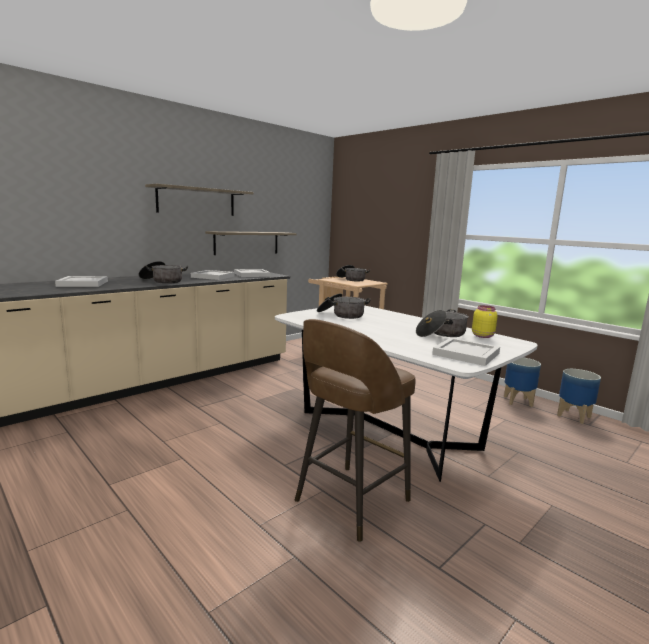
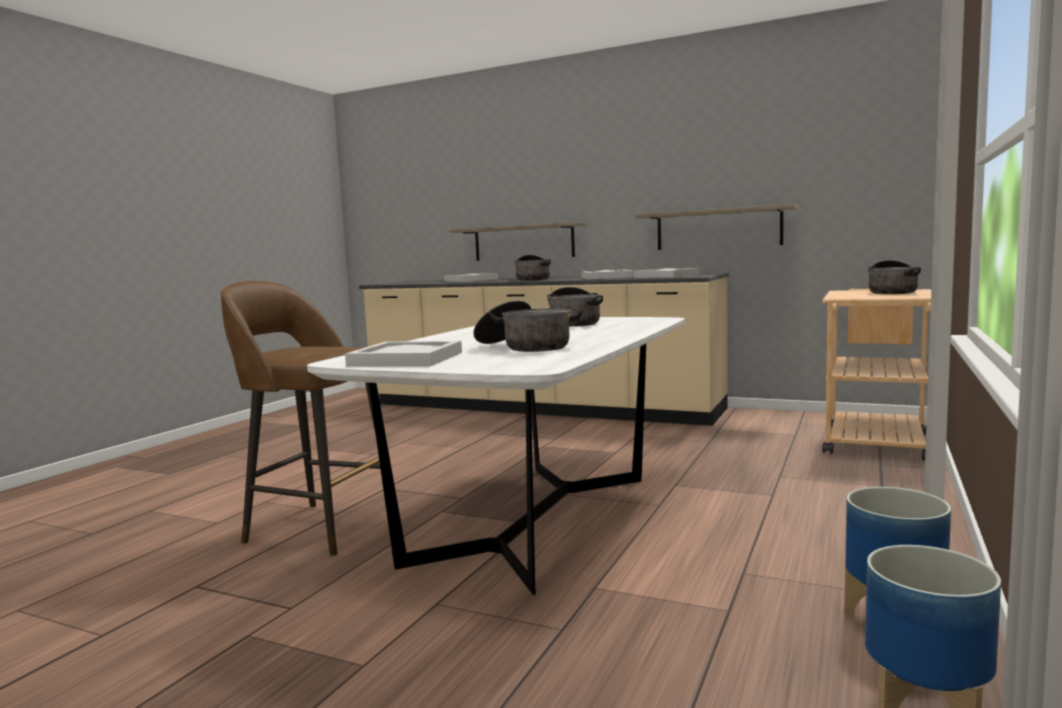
camera: 70 degrees right, 5 degrees down
(196, 201) = (632, 174): shelf -> shelf (523, 242)
(482, 336) = (554, 356): yellow jar -> none

